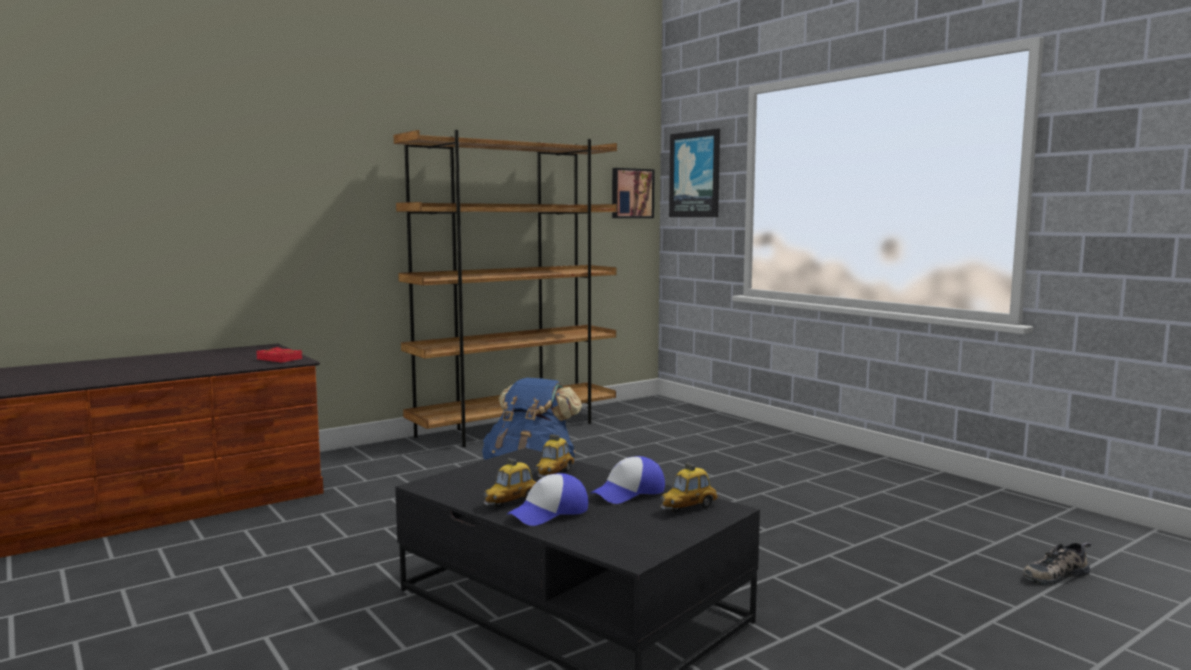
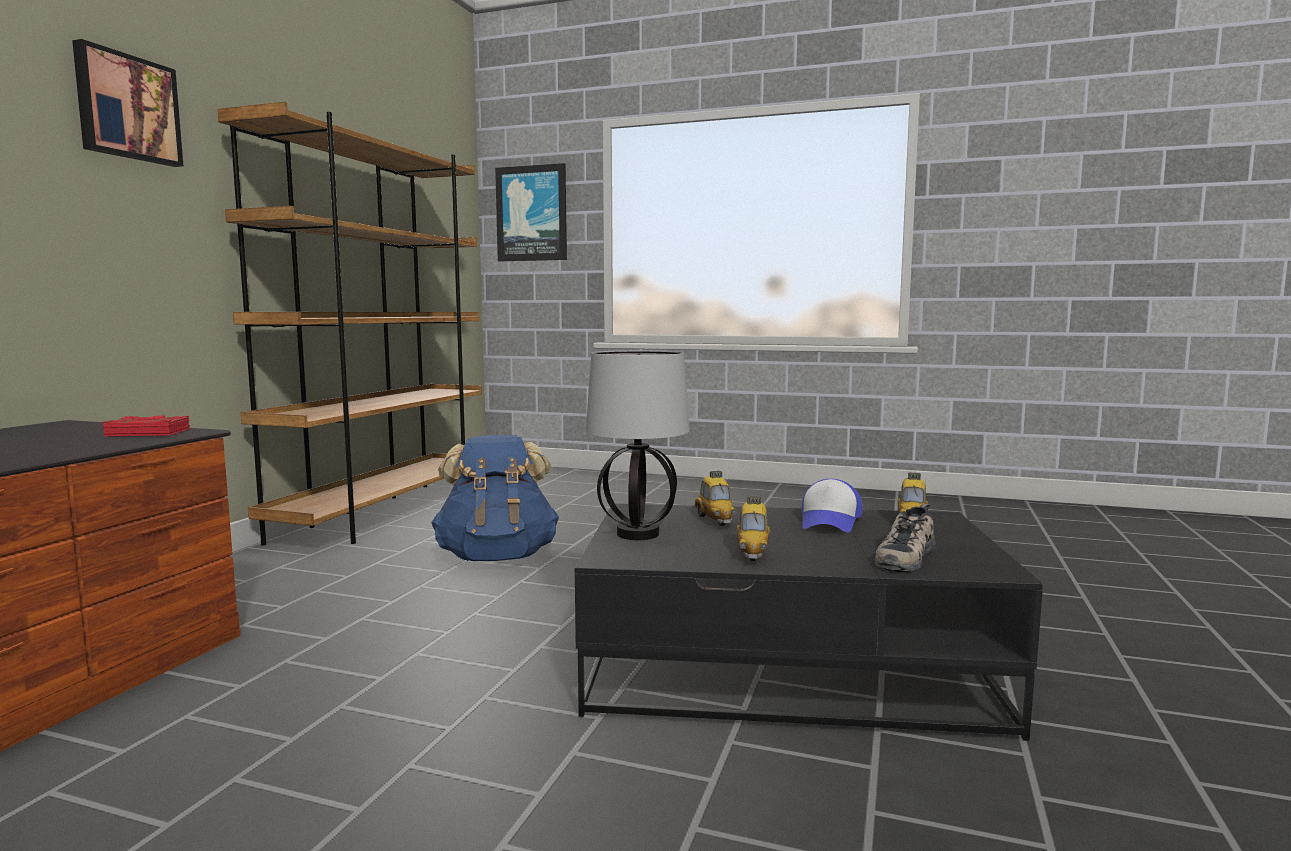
camera: 35 degrees left, 0 degrees up
(481, 472) = (636, 534): none -> table lamp
(549, 513) = (817, 553): cap -> none
(631, 193) = (458, 232): picture -> picture (127, 108)
(1054, 574) = (1039, 541): shoe -> shoe (904, 556)

